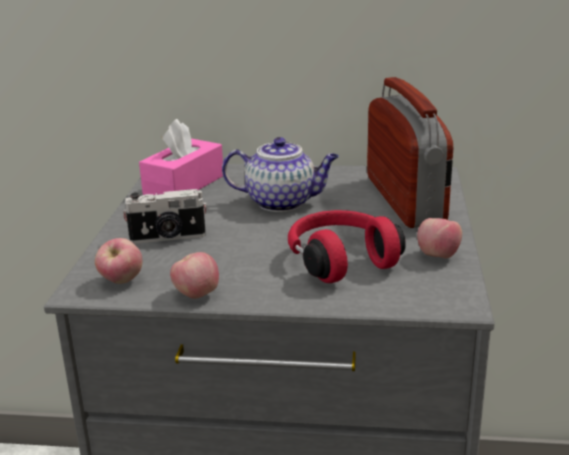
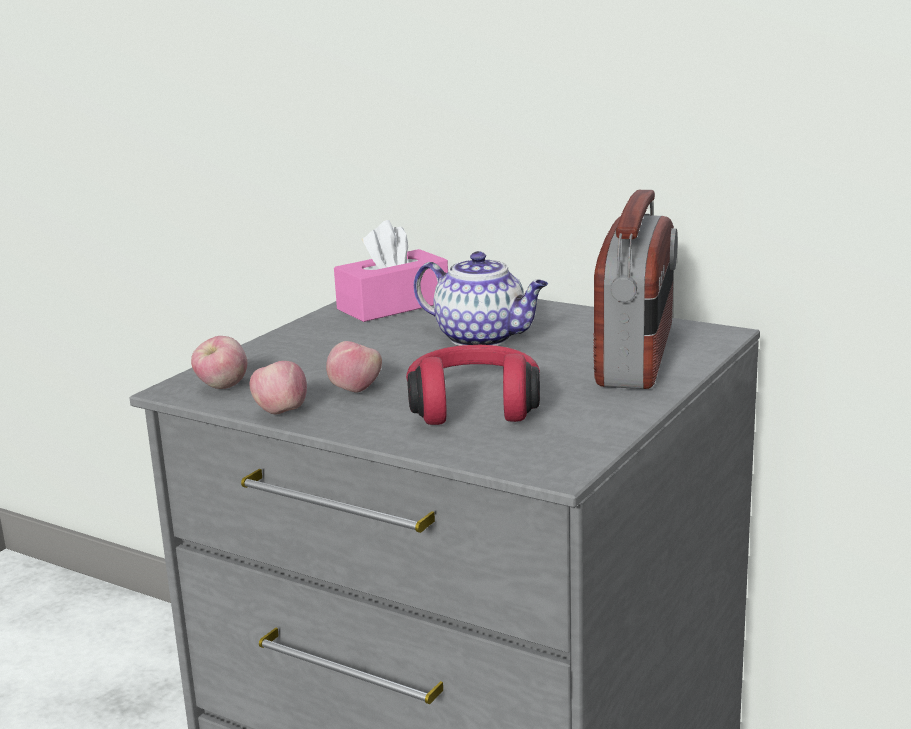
camera: 25 degrees right, 5 degrees down
(168, 238) = (314, 355): camera -> none
(438, 256) = (597, 420): apple -> apple (355, 390)

